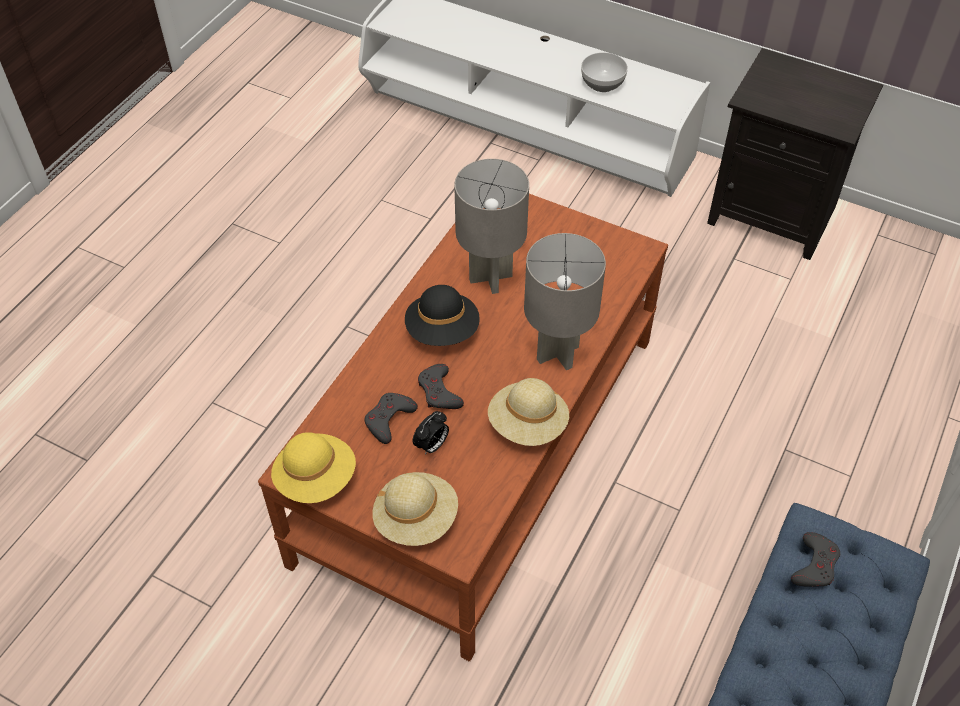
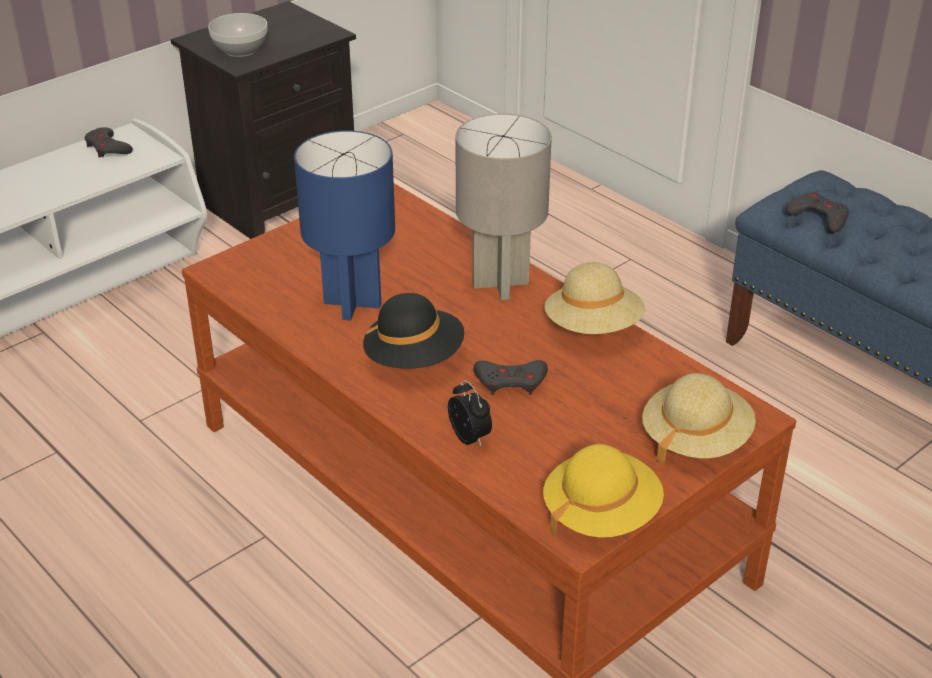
camera: 70 degrees left, 15 degrees down
(389, 419) = (534, 431): grey game controller -> grey game controller (108, 148)
(432, 446) = (591, 404): alarm clock -> alarm clock (470, 438)
(491, 277) = (352, 303): grey table lamp -> blue table lamp
(602, 83) = (58, 183): bowl -> bowl (239, 49)

